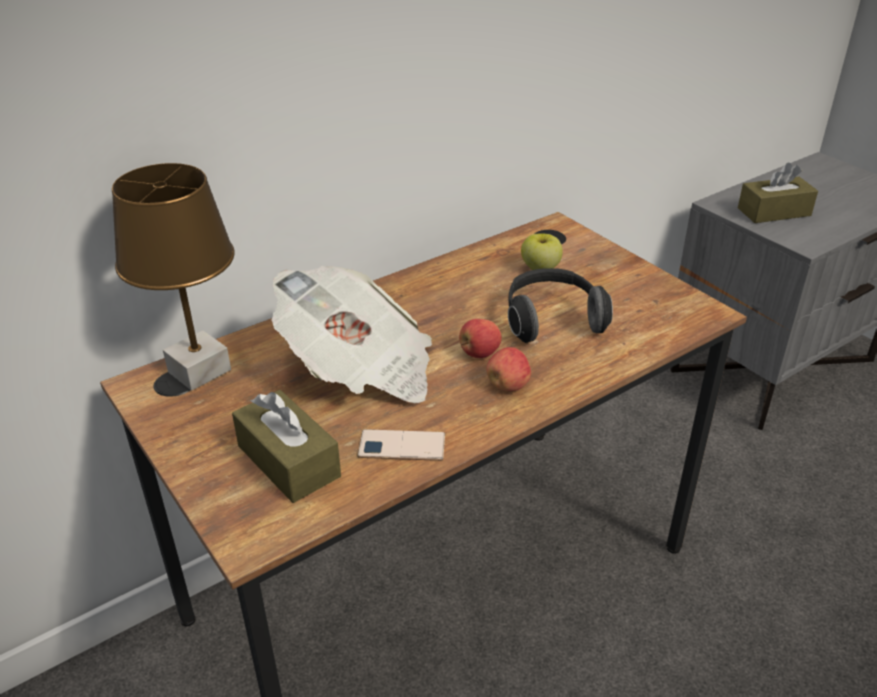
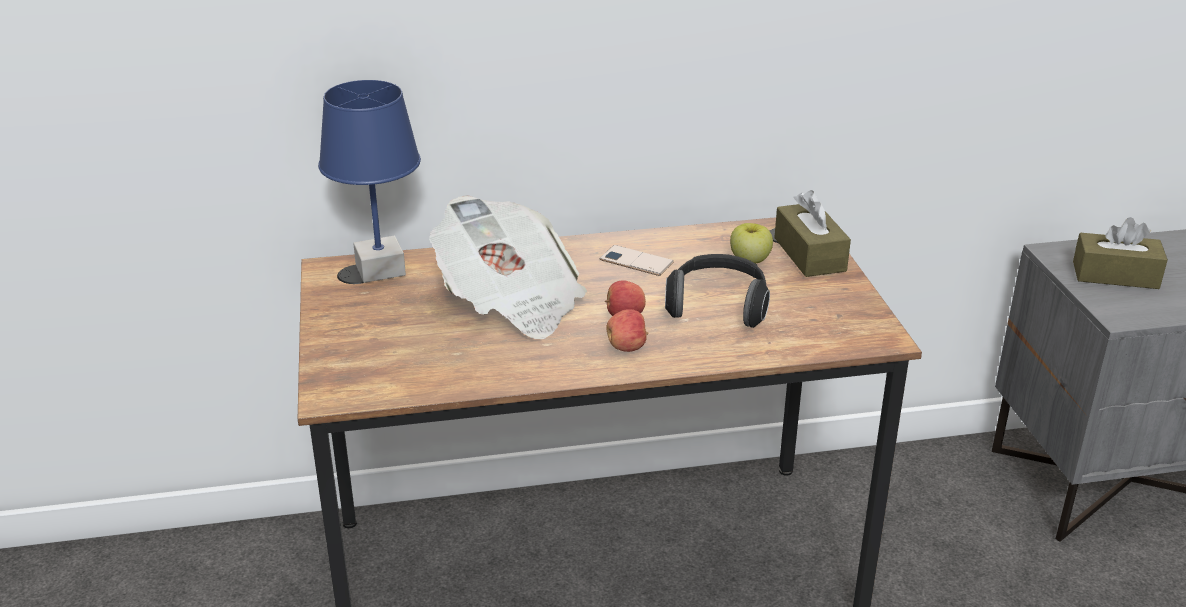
camera: 25 degrees right, 5 degrees down
(200, 370) = (381, 269): brown table lamp -> blue table lamp
(288, 461) = (399, 352): brown tissue box -> brown tissue box (809, 254)
(402, 446) = (496, 367): phone -> phone (636, 261)

